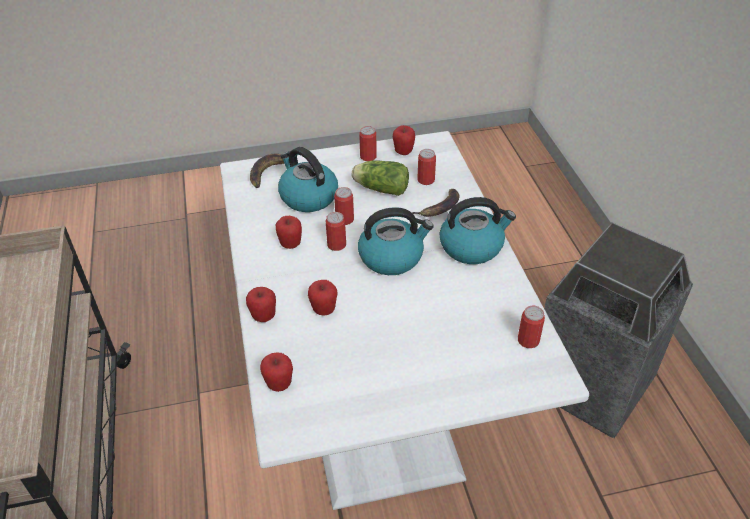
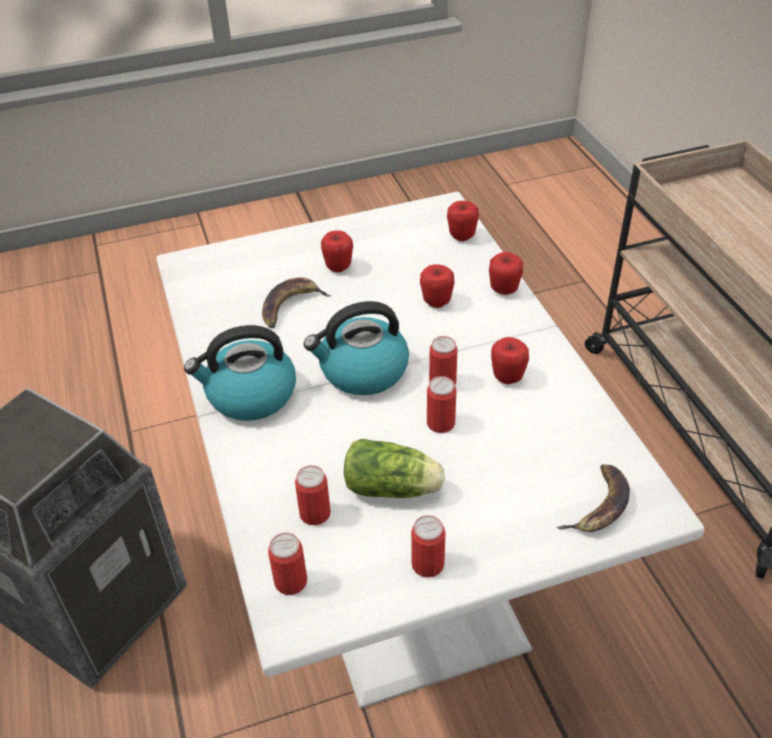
camera: 175 degrees right, 0 degrees up
(308, 197) = (512, 460): kettle -> none
(403, 152) = (359, 584): apple -> apple (338, 267)
(439, 208) = (293, 456): banana -> banana (290, 306)
(528, 340) = (204, 291): can -> can (290, 581)

